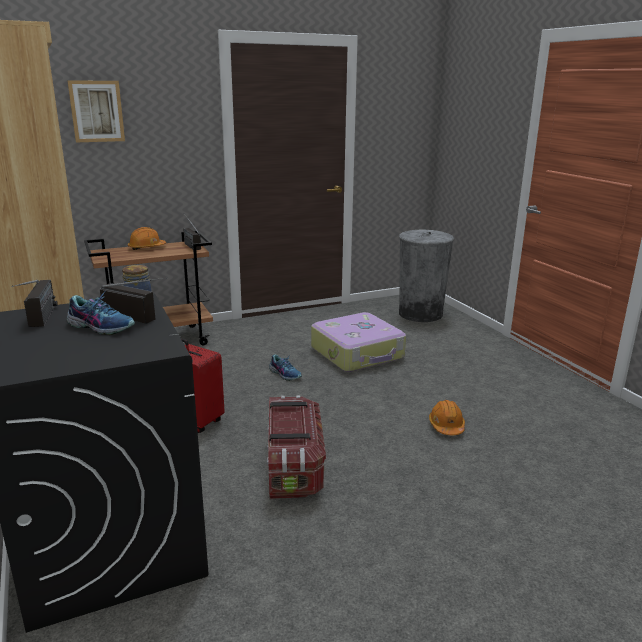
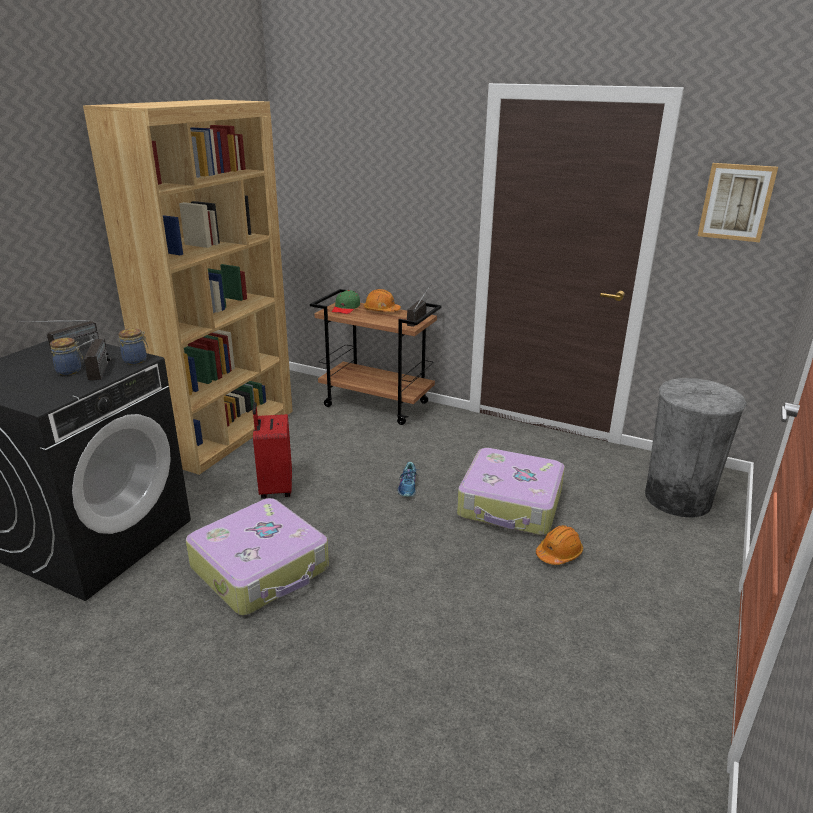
camera: 50 degrees right, 5 degrees up
(96, 111) = (362, 167): picture -> picture (736, 202)
(101, 326) = (70, 371): shoe -> jar
(112, 253) = (346, 308): none -> green cap
(293, 465) = (261, 568): storage box -> suitcase
(446, 426) = (436, 631): orange hard hat -> orange hard hat (559, 553)

